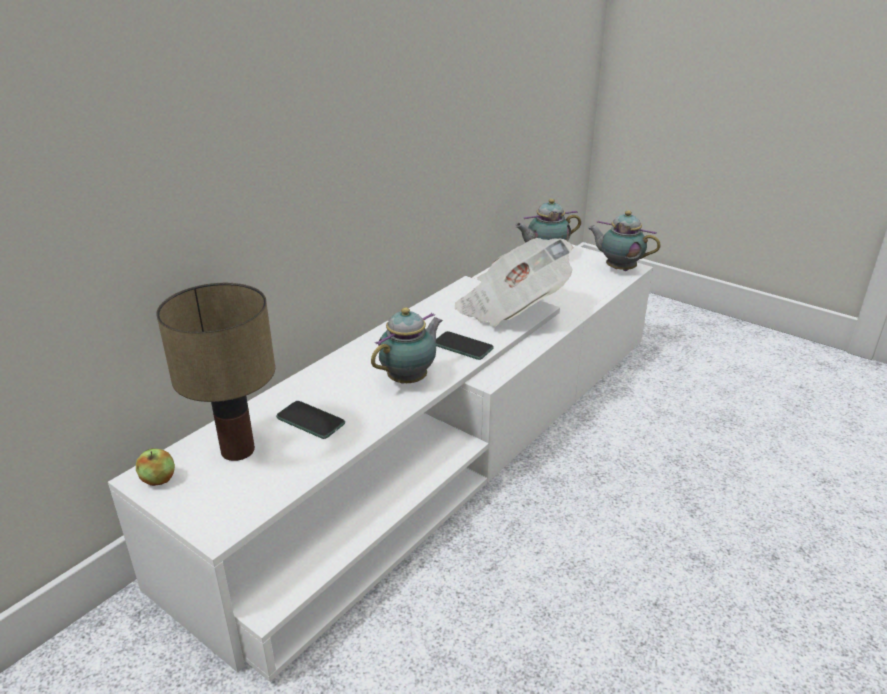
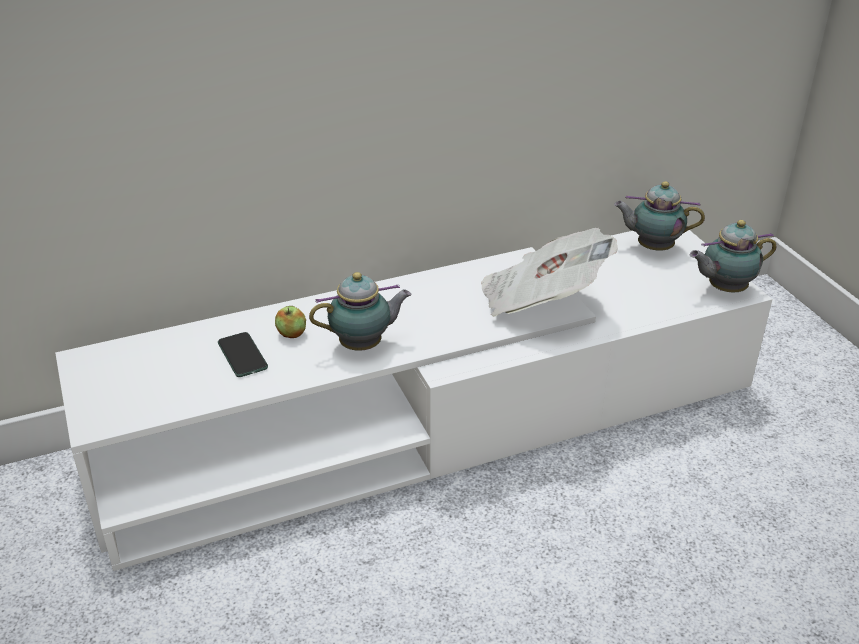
camera: 30 degrees right, 5 degrees up
(158, 479) = (88, 364): apple -> apple (291, 333)
(240, 450) = (166, 361): table lamp -> none
(463, 346) = (447, 328): phone -> none
(618, 269) = (724, 289): teapot -> teapot turned 75 degrees counterclockwise

